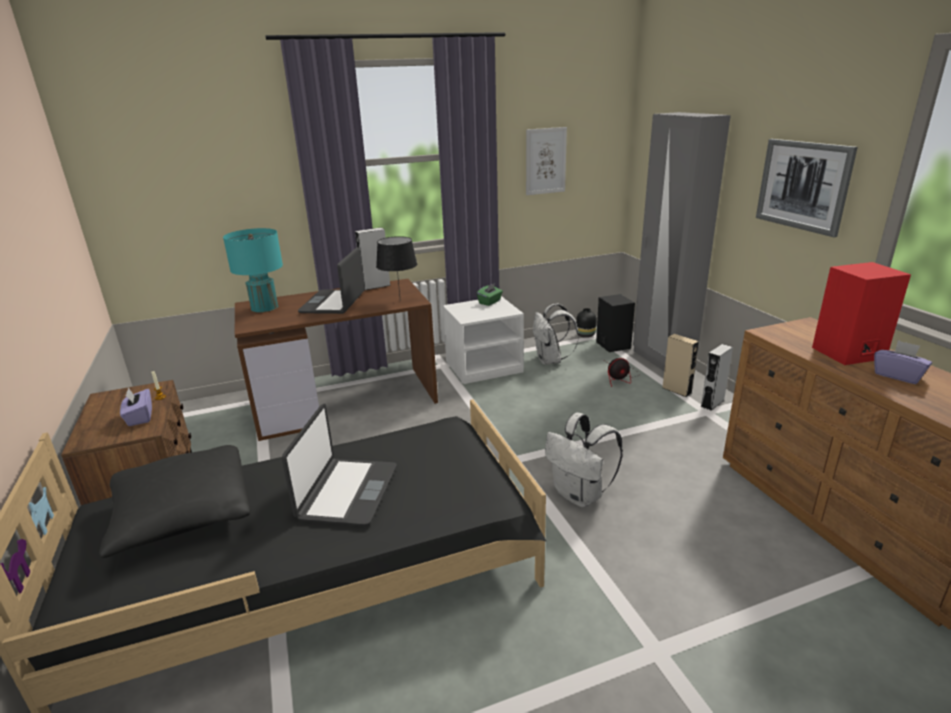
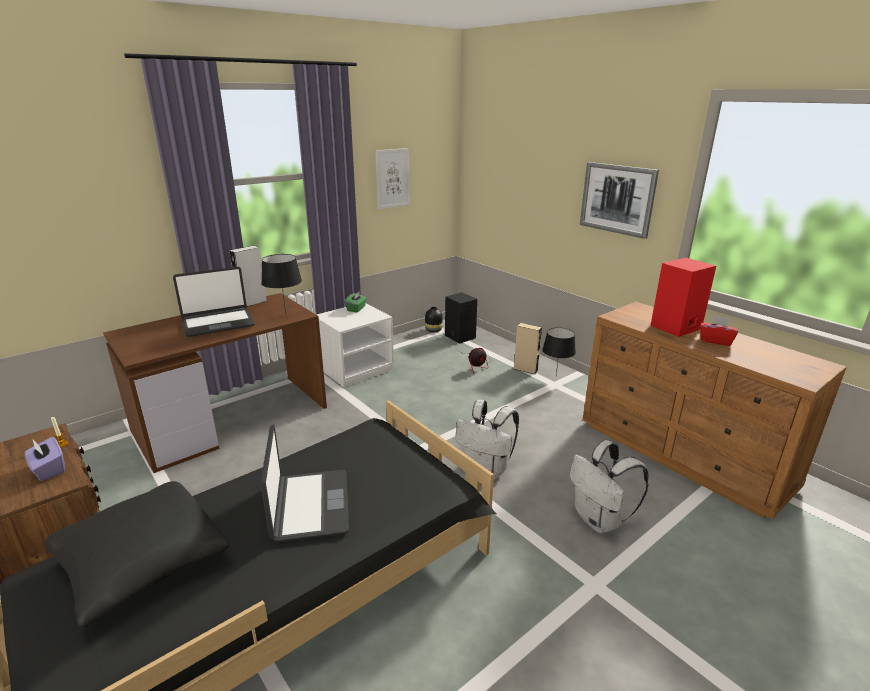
camera: 20 degrees left, 0 degrees up
(264, 307) = (142, 334): turquoise table lamp -> none
(334, 303) = (218, 323): laptop -> laptop turned 105 degrees counterclockwise
(551, 360) = (413, 356): white backpack -> white backpack (599, 520)
(662, 361) = (504, 347): grey wardrobe -> none
(712, 403) = (556, 377): grey speaker -> black table lamp
(898, 375) = (715, 341): purple tissue box -> red tissue box

